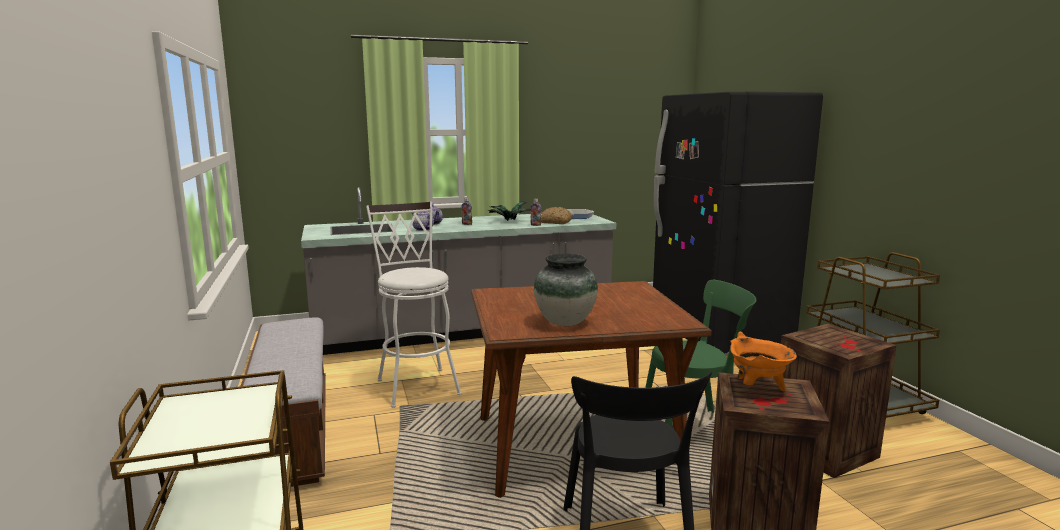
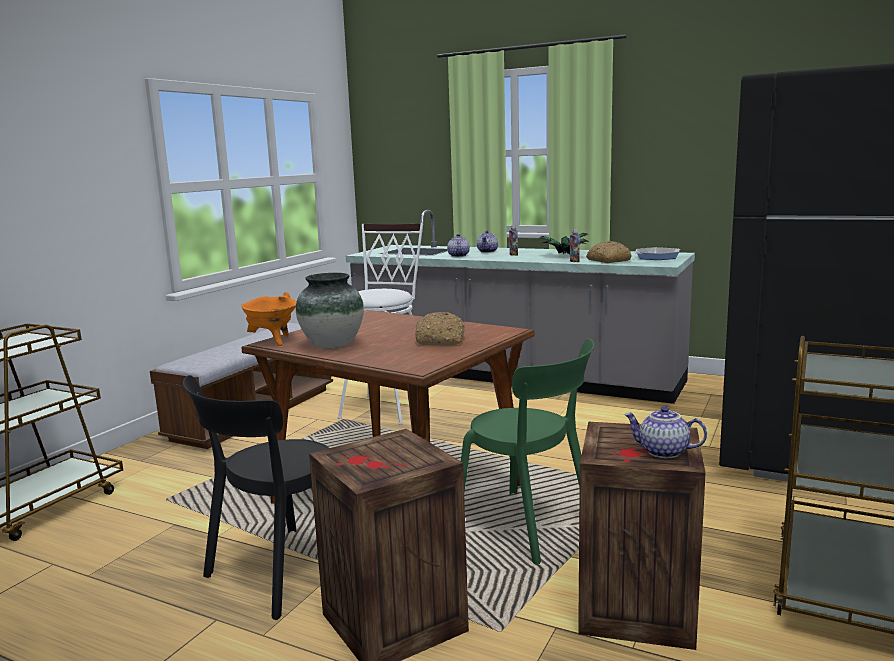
camera: 45 degrees right, 0 degrees up
(623, 300) = (441, 340): none -> bread
(757, 388) = (390, 450): orange cooking pot -> orange cooking pot (272, 341)
(857, 341) = (662, 452): none -> teapot

